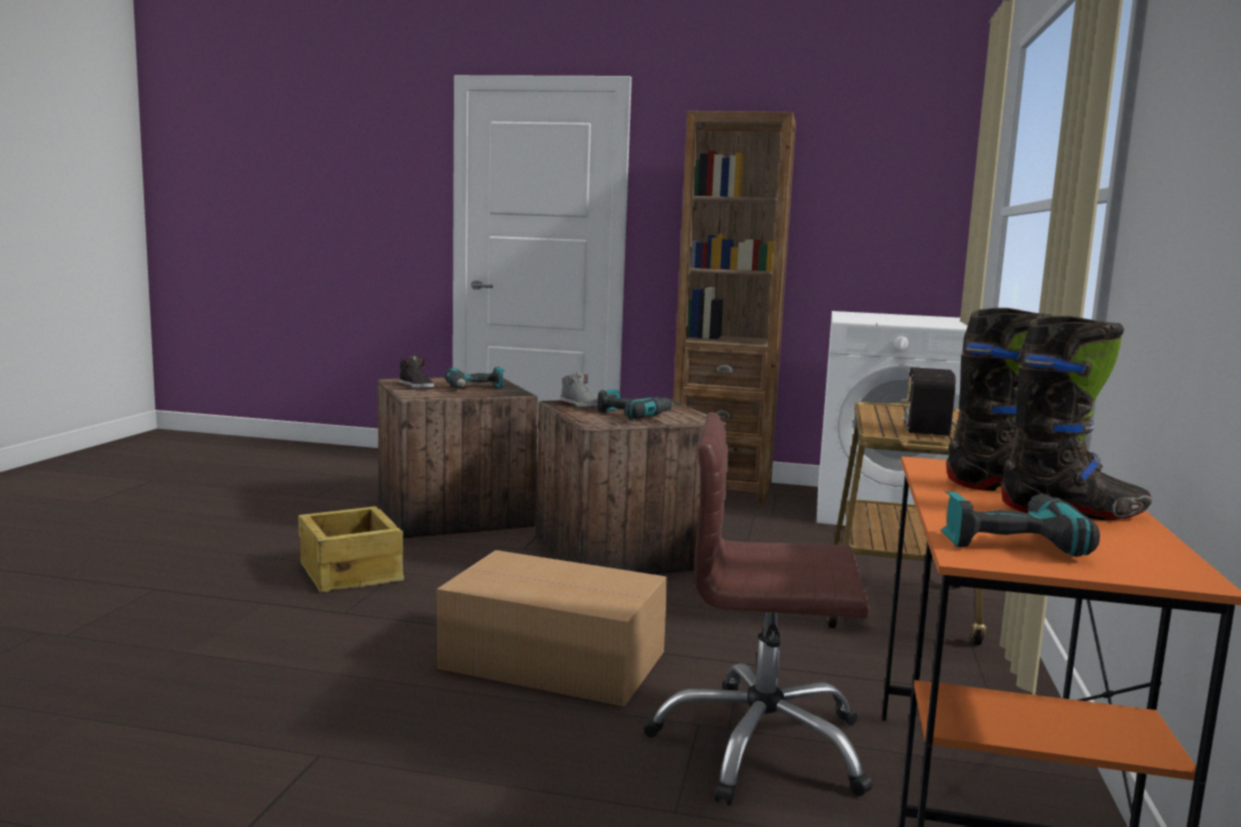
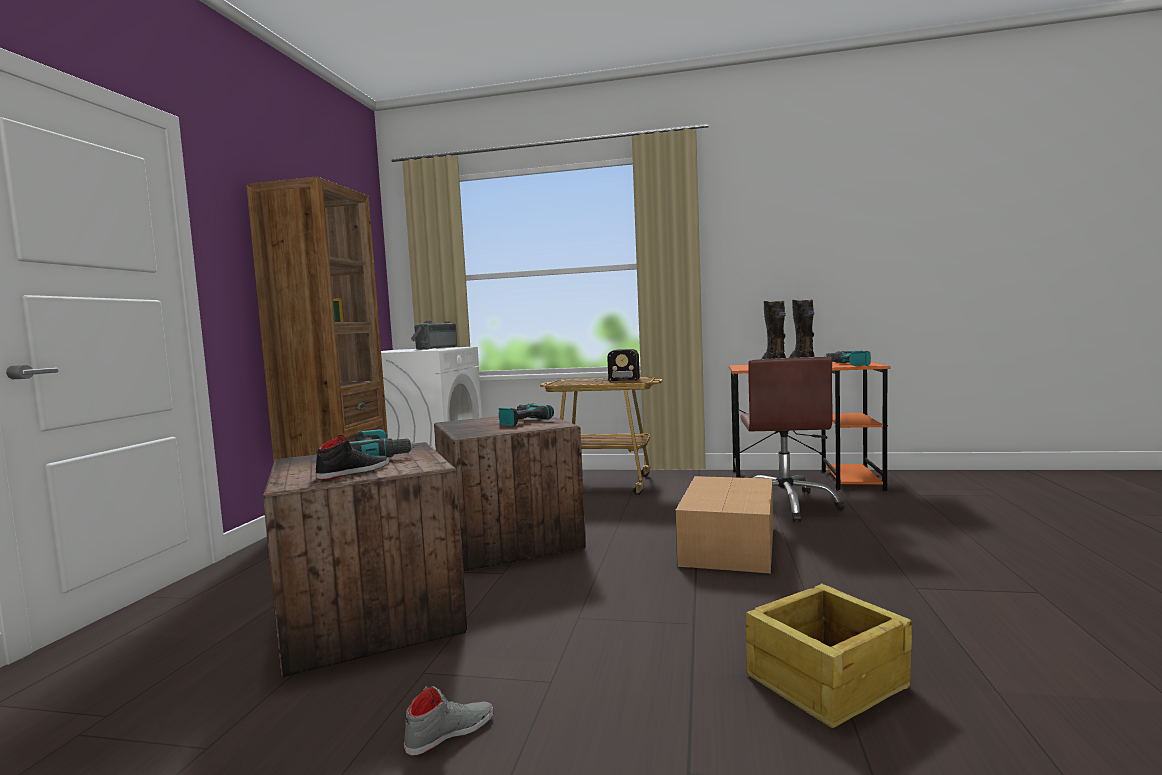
camera: 90 degrees left, 5 degrees down
(351, 571) = (582, 641): crate -> crate (824, 680)
(580, 404) = (478, 431): grey shoe -> grey shoe (450, 732)
(935, 322) = (435, 348): none -> radio

